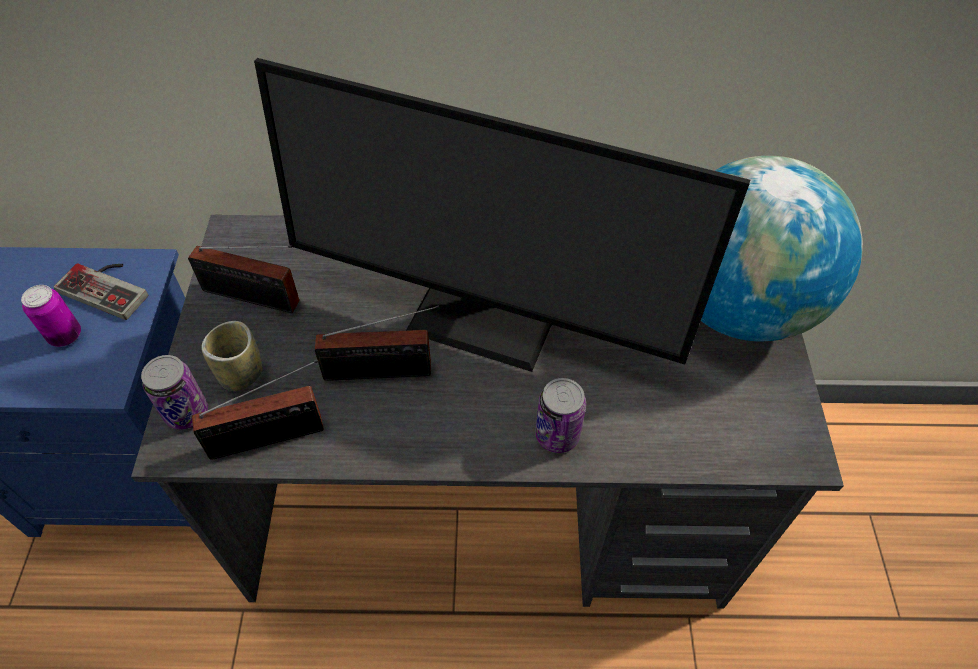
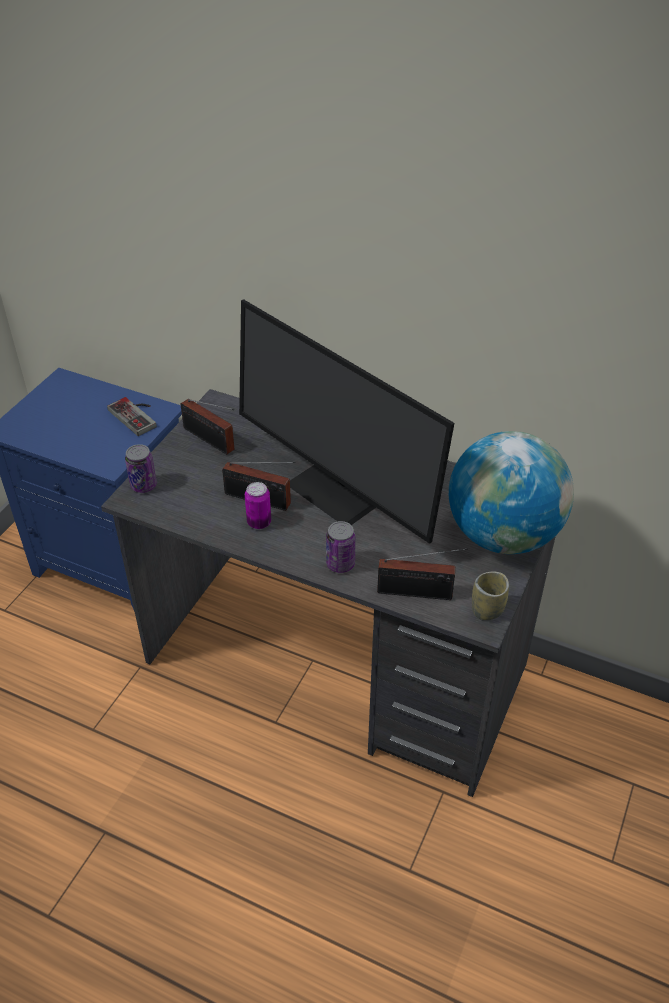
camera: 25 degrees right, 10 degrees down
(65, 336) = (101, 434): can -> can (259, 522)
(241, 374) = (182, 476): cup -> cup (487, 610)
(273, 436) = (182, 512): radio -> radio (419, 593)

